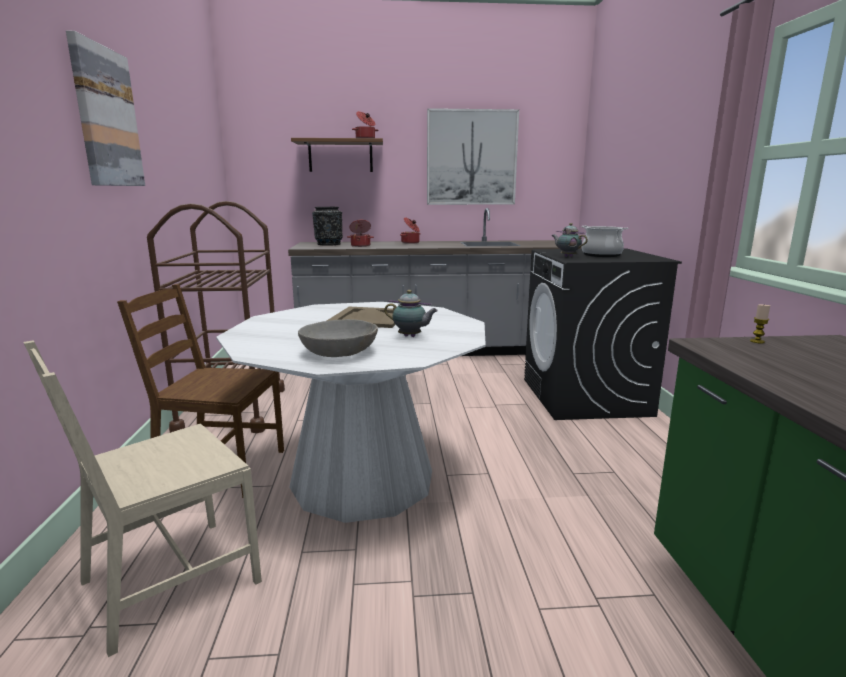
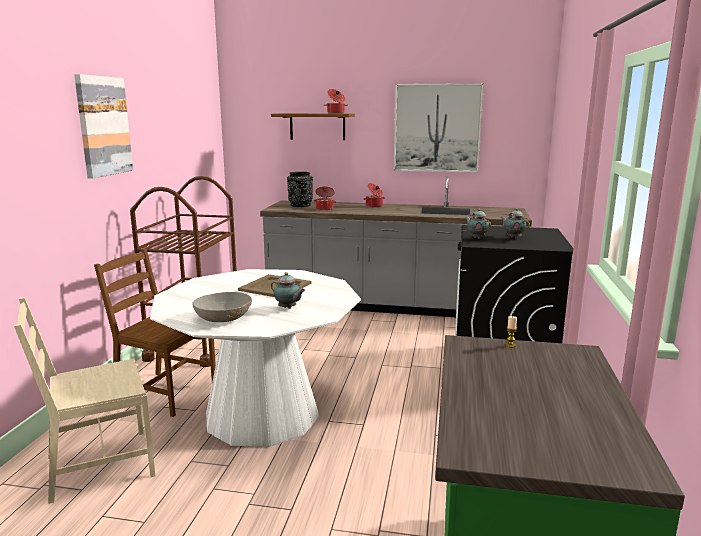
camera: 15 degrees right, 0 degrees up
(601, 255) = (513, 238): cooking pot -> teapot

